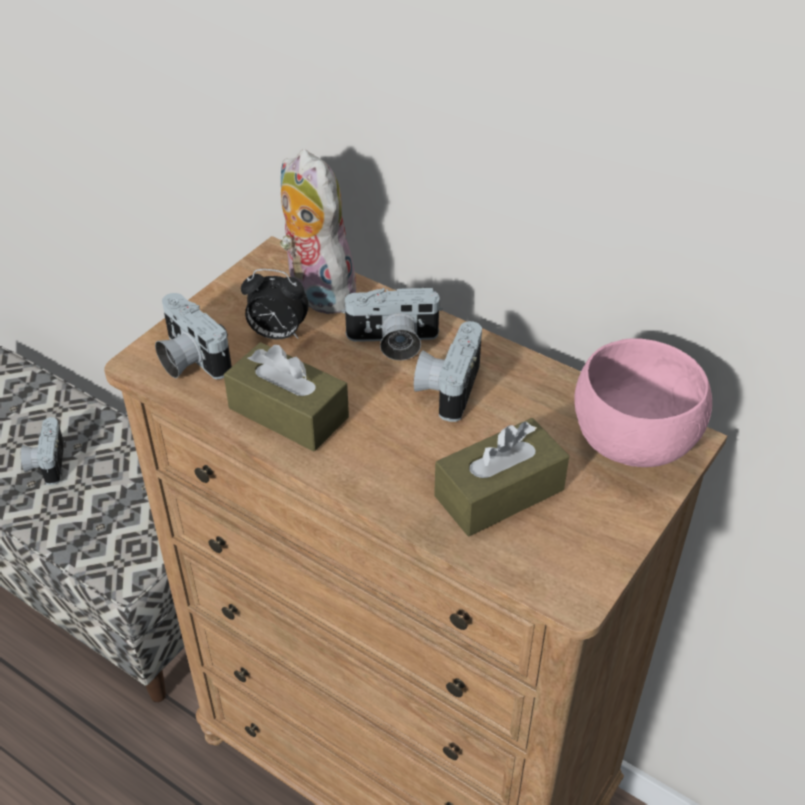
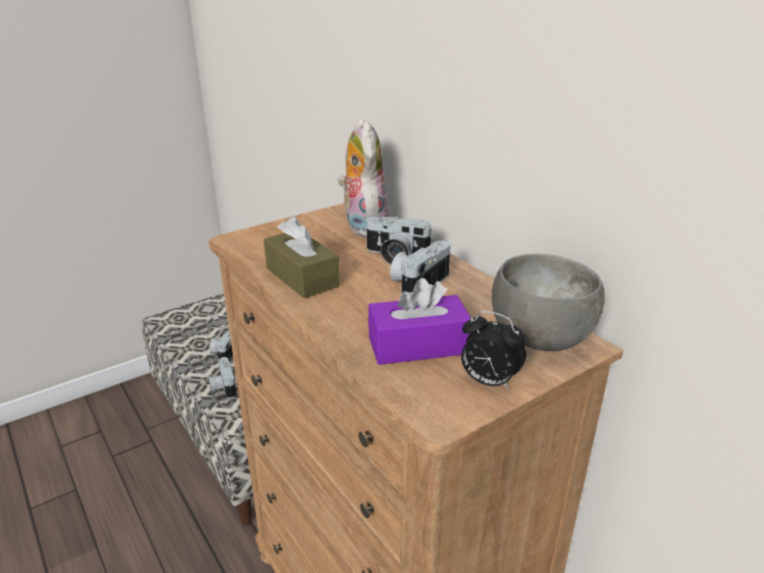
camera: 20 degrees right, 15 degrees down
(188, 359) = (261, 242): camera -> camera (222, 387)
(277, 334) = (324, 241): alarm clock -> alarm clock (488, 382)
(499, 493) = (418, 345): brown tissue box -> purple tissue box
(635, 444) = (541, 339): pink bowl -> grey bowl

